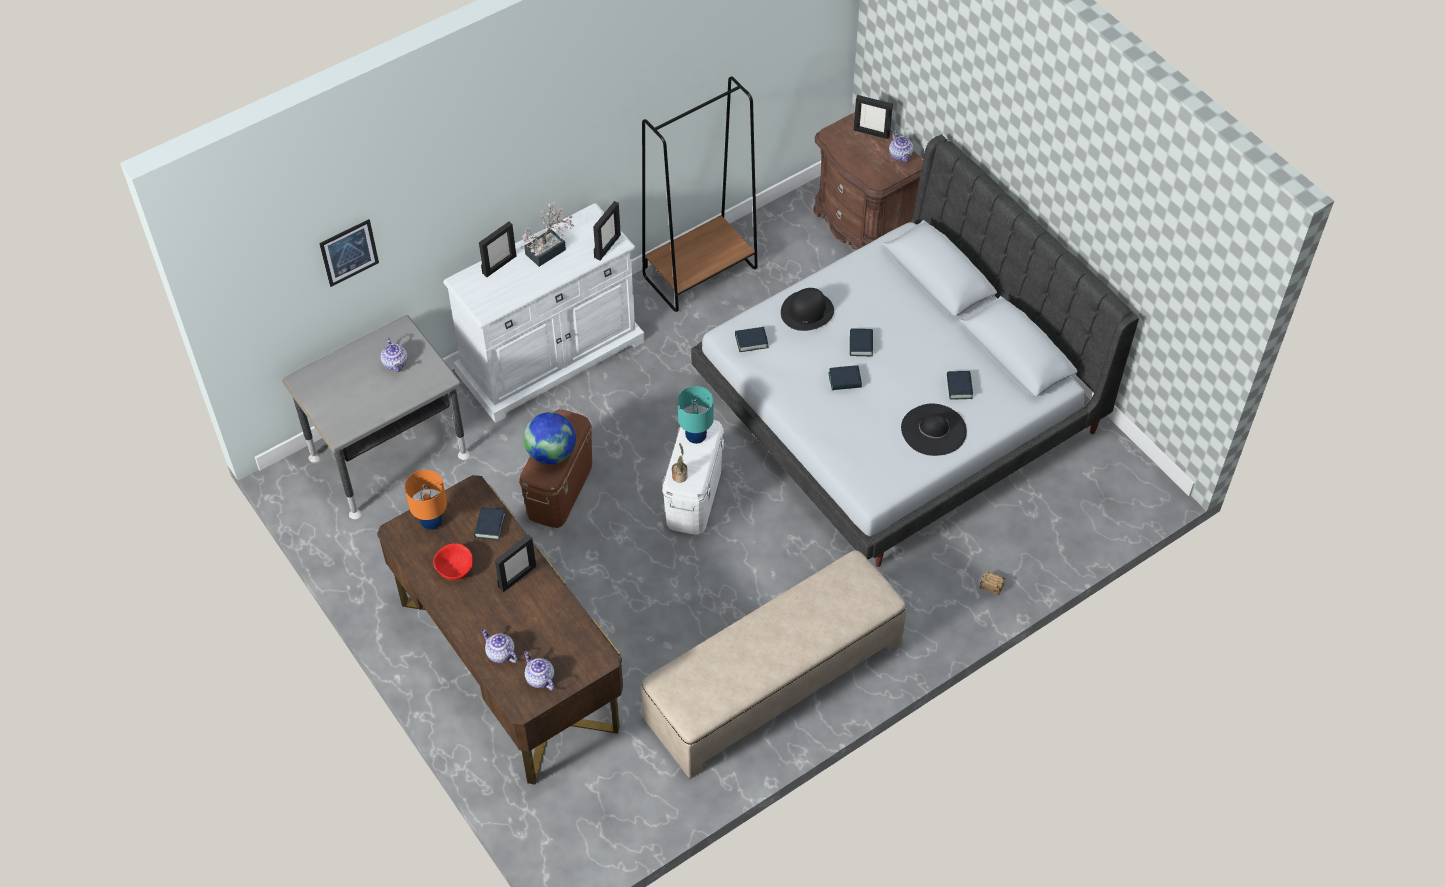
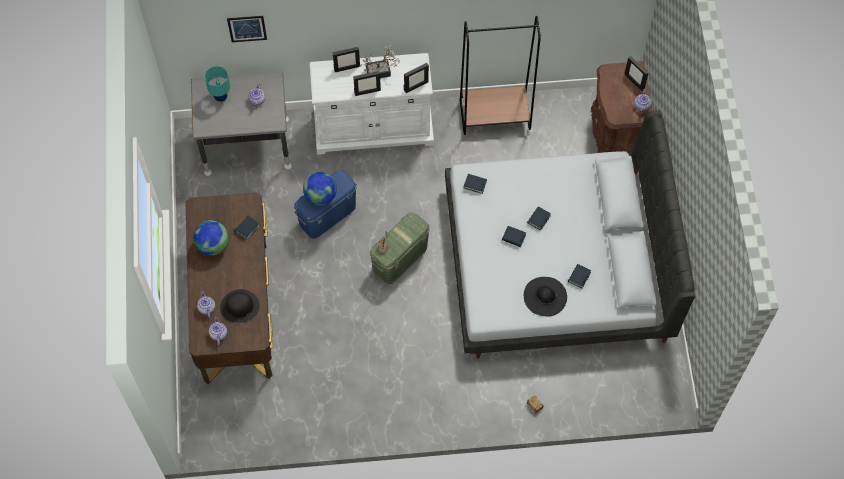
camera: 30 degrees right, 10 degrees up
(432, 522) = (218, 210): orange table lamp -> none
(455, 569) = (213, 245): red bowl -> globe
(517, 577) = (243, 267): picture frame -> picture frame (367, 91)
(560, 489) = (327, 215): brown storage box -> blue storage box
(694, 496) = (400, 258): white storage box -> green storage box
(695, 437) = (407, 227): turquoise table lamp -> turquoise table lamp (220, 96)
(773, 681) = (372, 395): beige bench -> none
(807, 311) = (521, 181): black hat -> black hat (239, 306)

